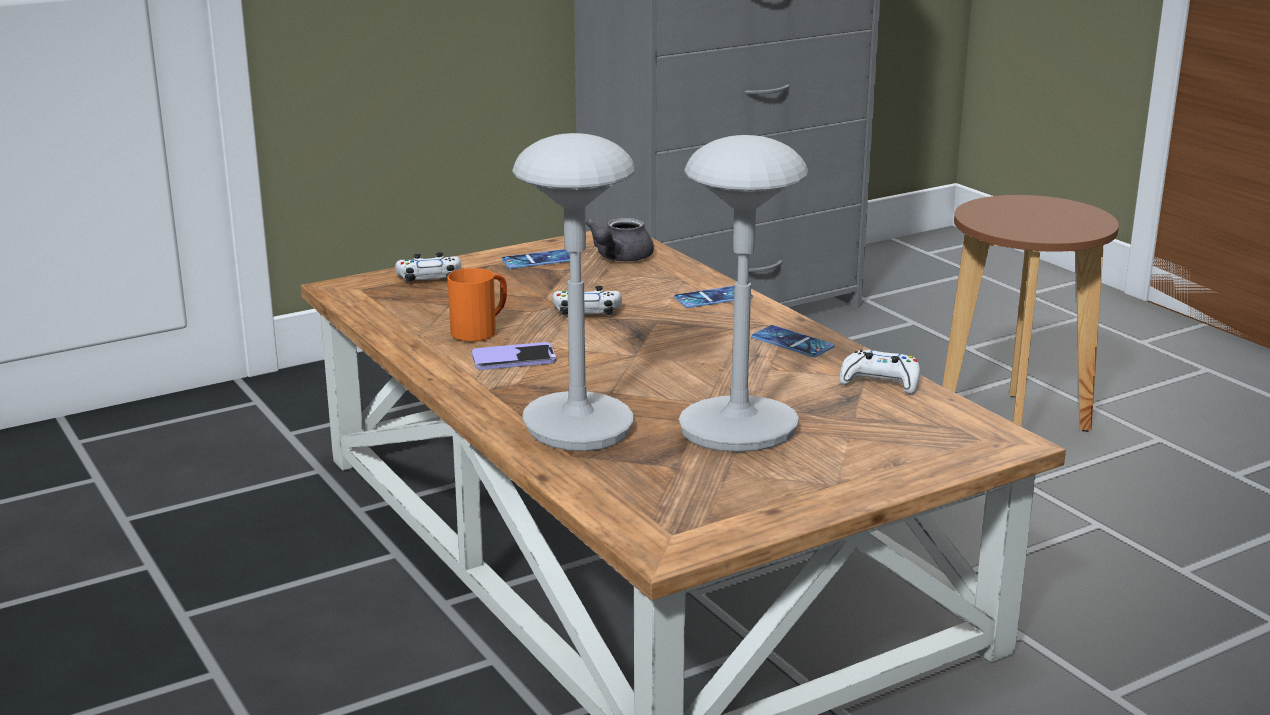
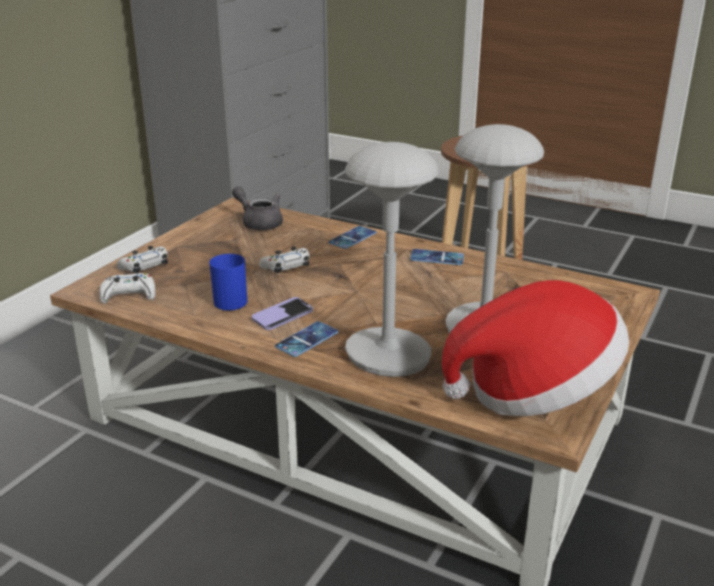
camera: 30 degrees left, 5 degrees up
(481, 331) = (233, 299): orange mug -> blue mug
(537, 260) = (206, 236): phone -> phone (307, 339)
(619, 258) = (259, 223): grey teapot -> grey teapot turned 135 degrees clockwise
(700, 506) = (534, 391): none -> hat
(880, 382) = (517, 272): white game controller -> white game controller (128, 295)

